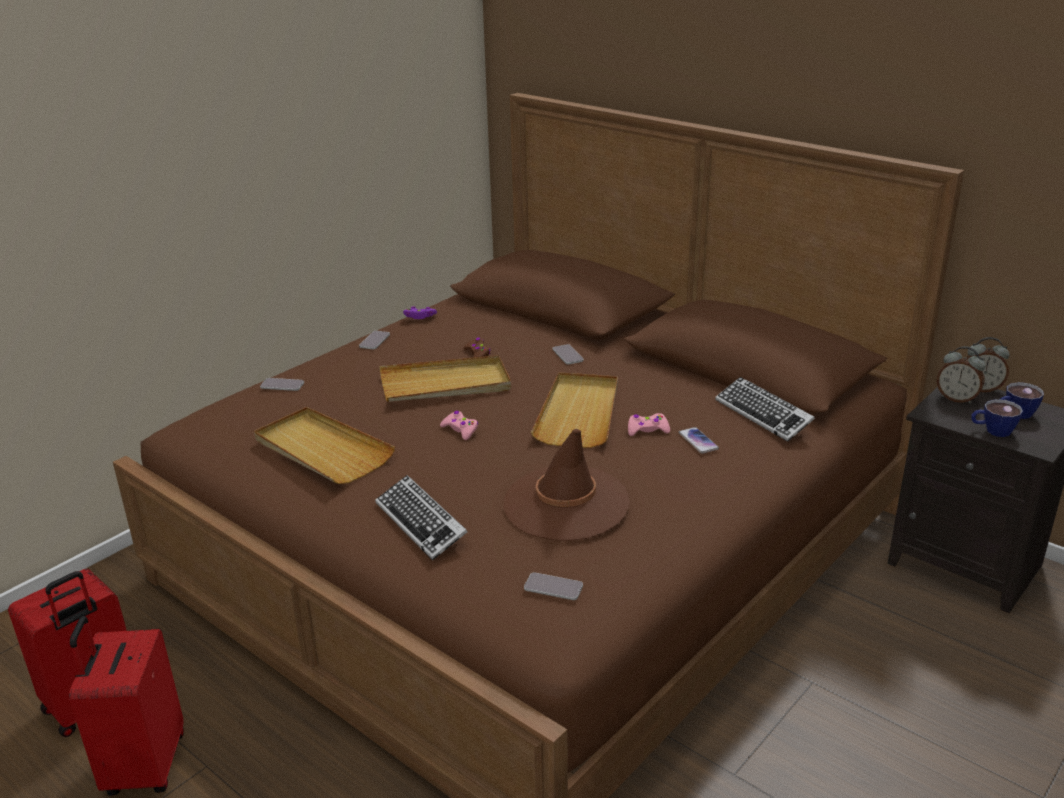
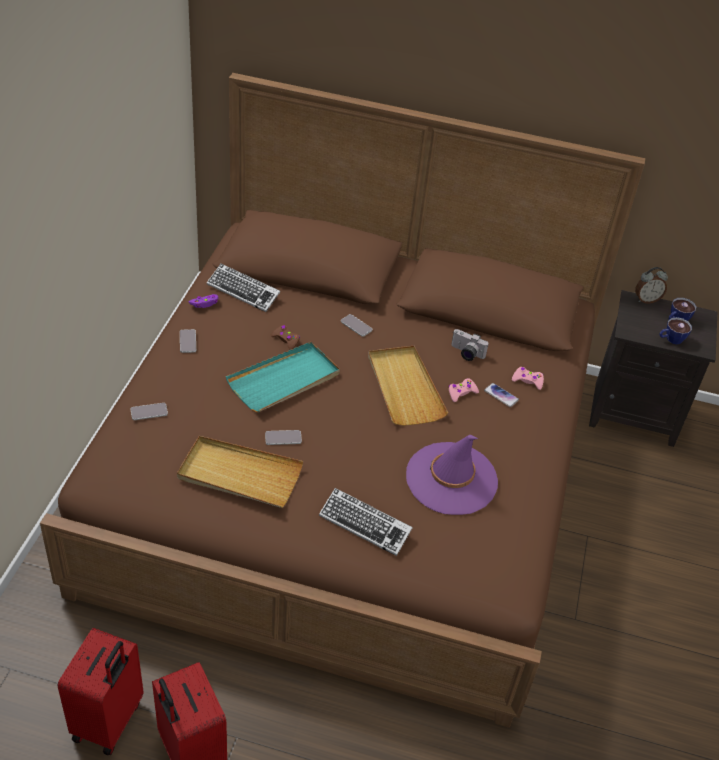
camera: 30 degrees left, 15 degrees up
(445, 384) = (284, 380): beige tray -> turquoise tray
(460, 430) = (330, 426): pink game controller -> pink game controller (527, 381)
(553, 587) = (488, 554): phone -> phone (283, 438)
(566, 503) = (451, 479): brown hat -> purple hat
(682, 397) = (466, 354): none -> camera
(763, 414) = (528, 358): keyboard -> keyboard (243, 291)
(956, 399) = (637, 313): alarm clock -> none

